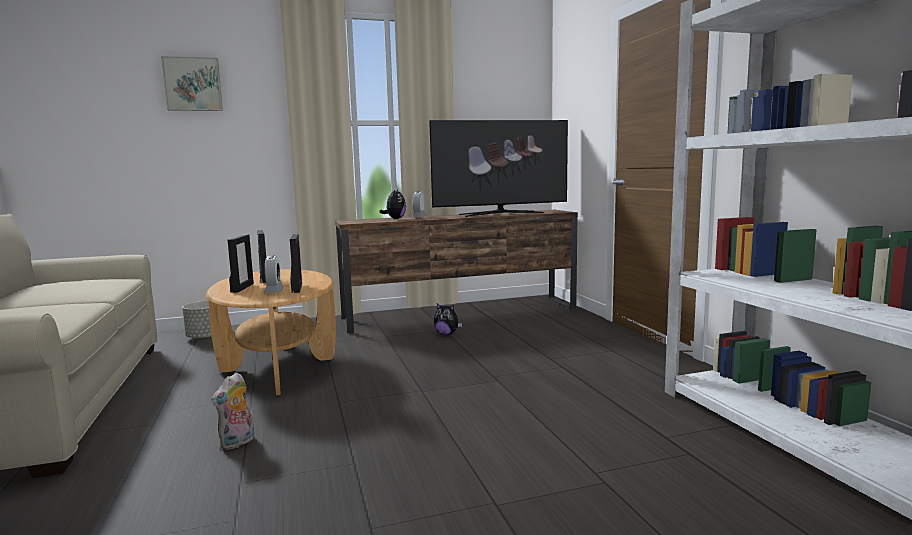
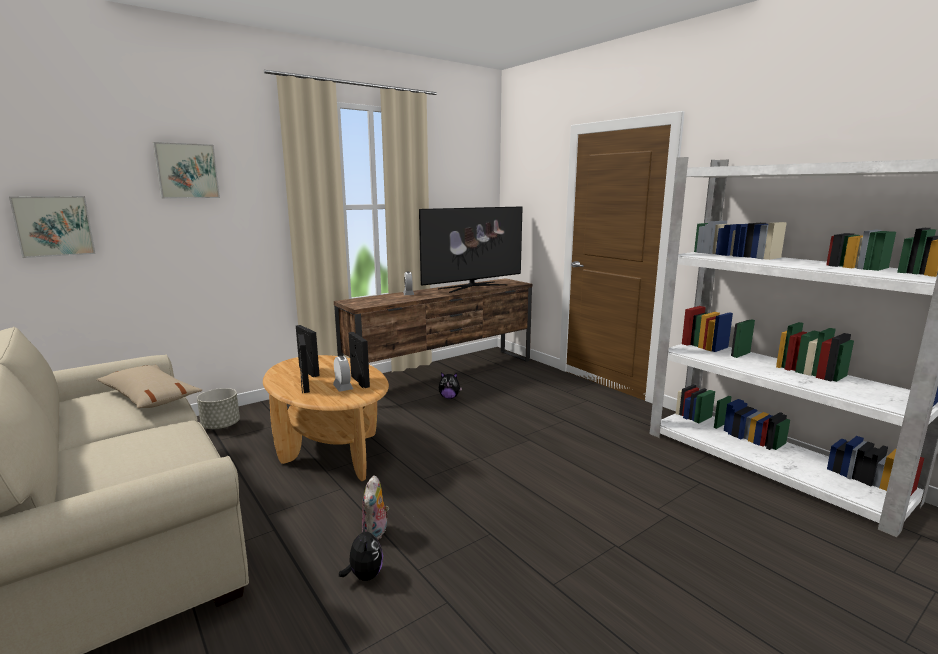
camera: 20 degrees left, 5 degrees up
(74, 134) = (54, 226): none -> picture
(98, 284) = (149, 397): none -> beige pillow
(395, 219) = (391, 298): plush toy -> plush toy (364, 575)

